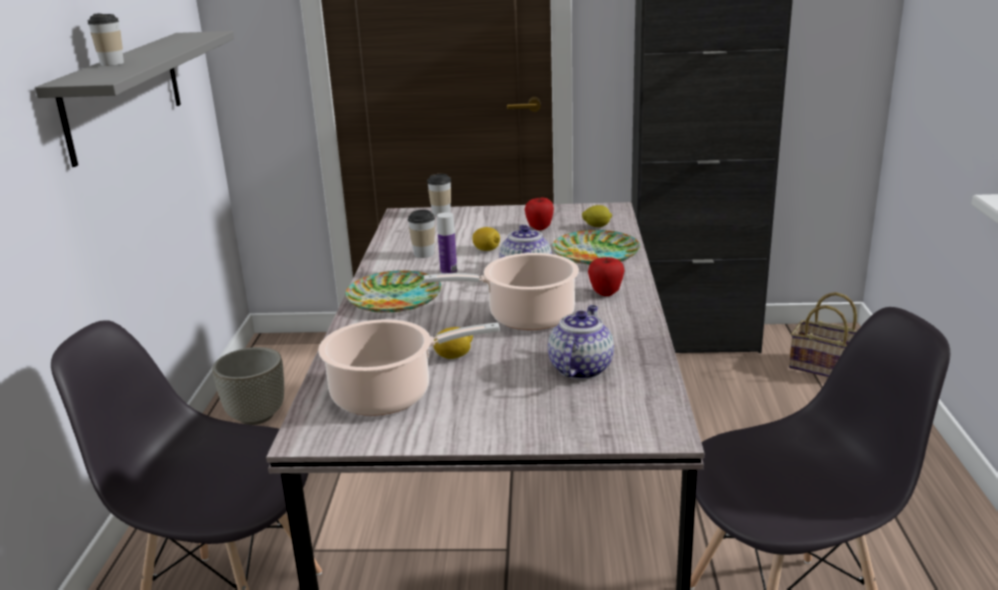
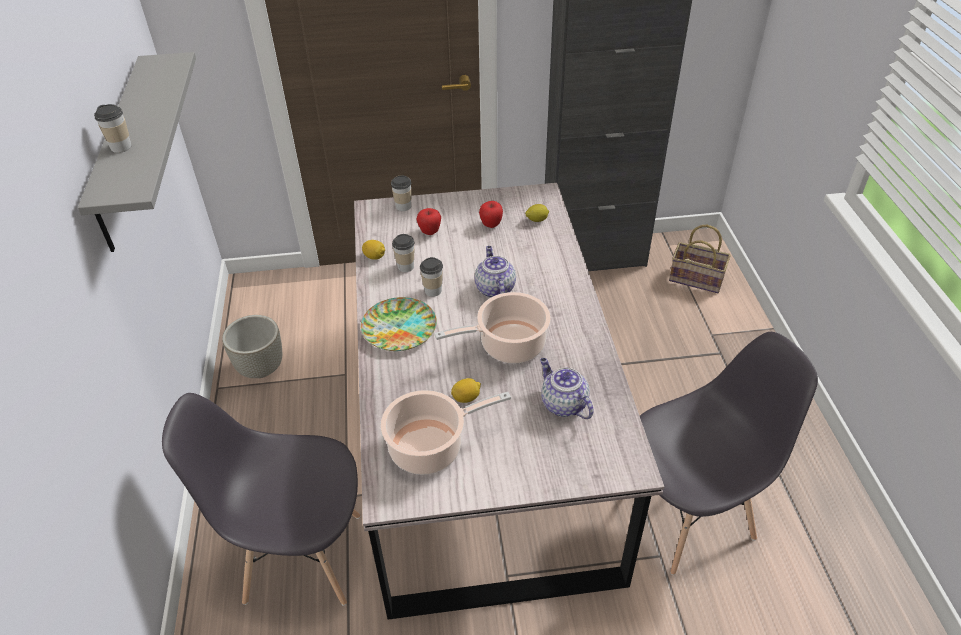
camera: 10 degrees left, 20 degrees up
(448, 272) = (433, 290): bottle -> cup
(487, 250) = (455, 258): lemon -> lemon (374, 257)
(580, 368) = (563, 404): teapot -> teapot turned 45 degrees counterclockwise
(596, 253) = (544, 257): plate -> none
(605, 293) = (562, 310): apple -> apple (429, 232)

